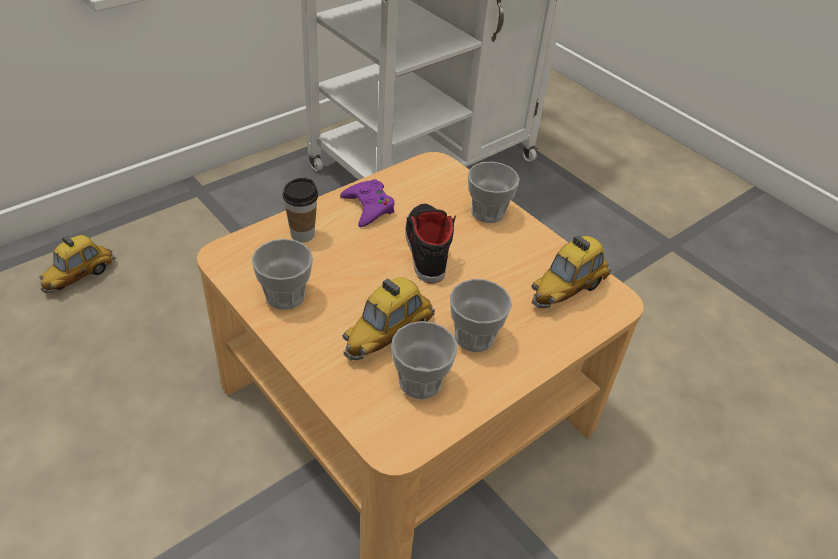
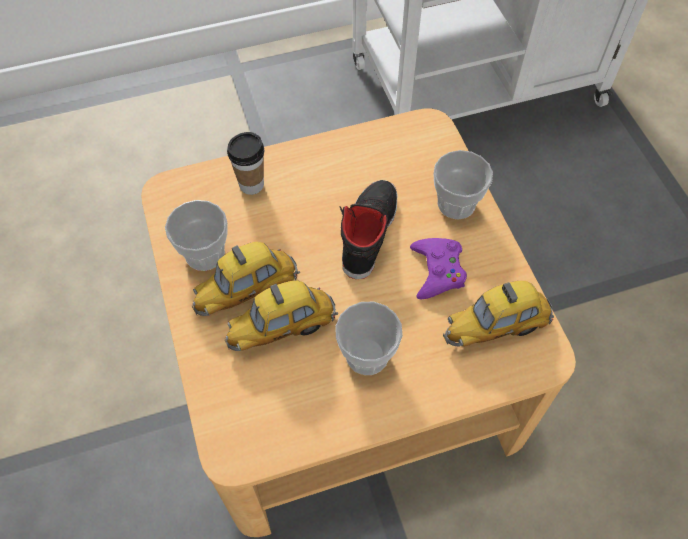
camera: 25 degrees right, 15 degrees up
(79, 277) = (98, 141): toy car -> toy car (246, 291)
(368, 207) = (332, 167): purple game controller -> purple game controller (437, 271)
(420, 382) = (289, 391): cup -> none

